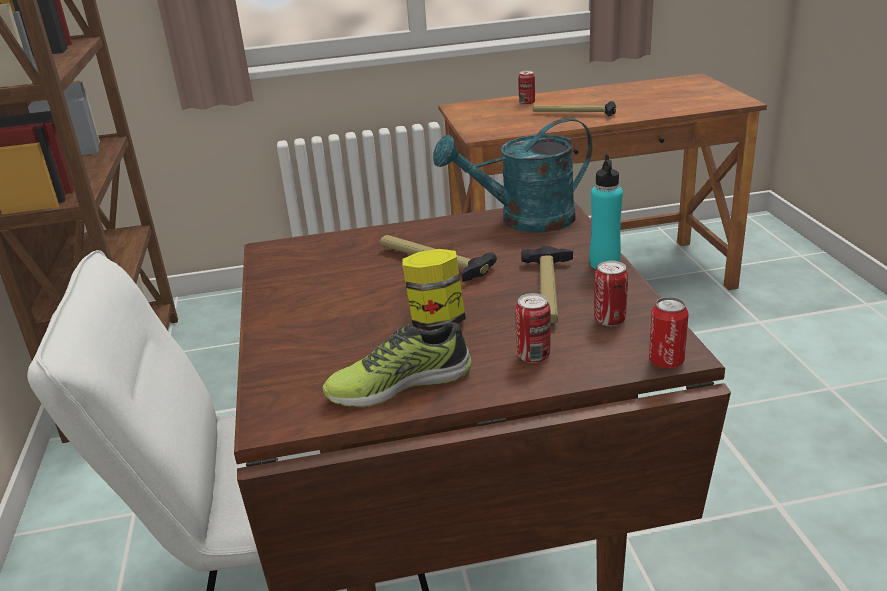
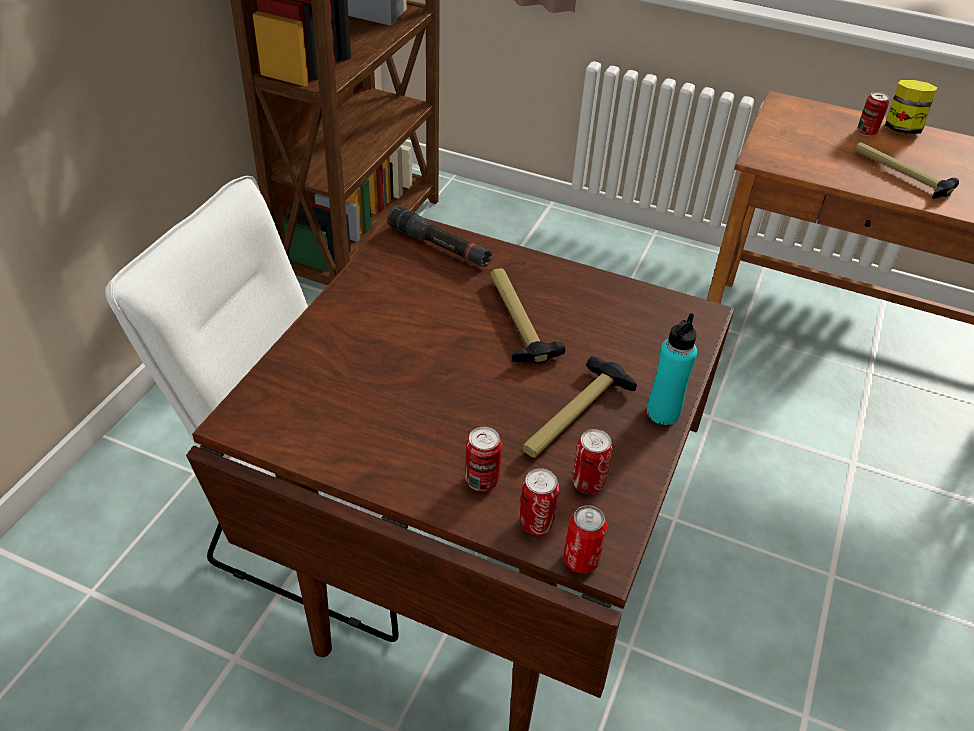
camera: 30 degrees right, 15 degrees up
(312, 249) = (439, 246): none -> black flashlight
(399, 383) = (354, 442): shoe -> none
(436, 321) = (449, 393): jar -> jar (901, 129)
(524, 221) = (652, 313): turquoise watering can -> none
(606, 358) = (535, 523): none -> can

